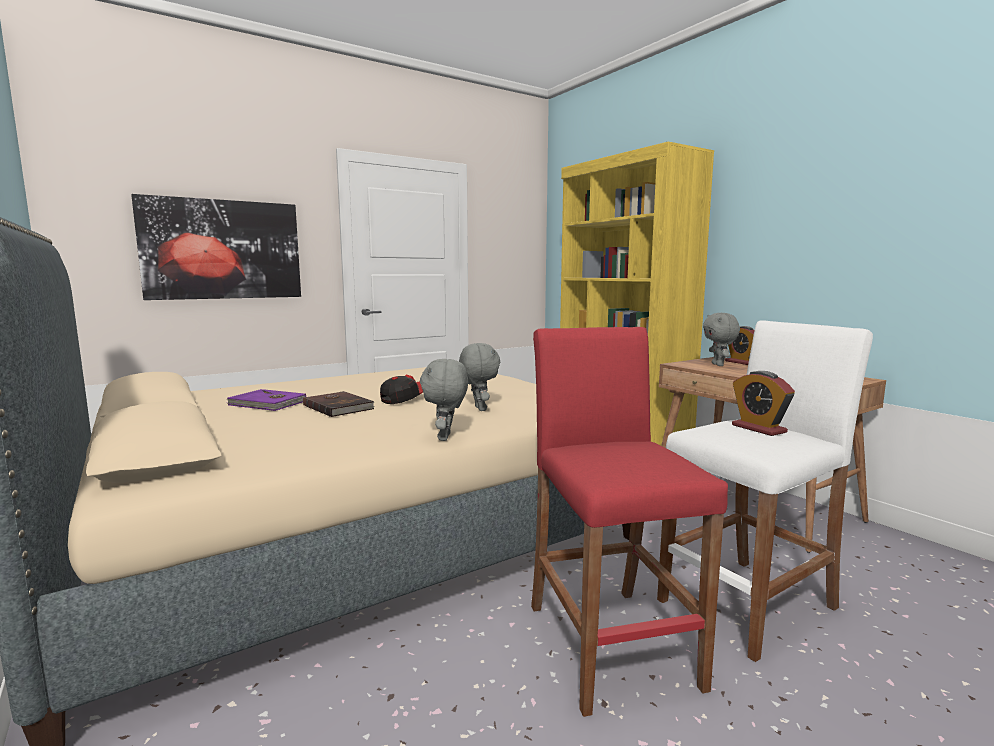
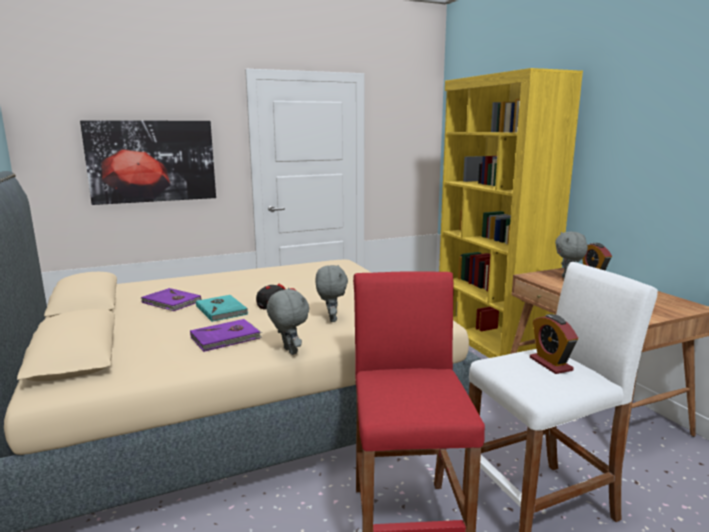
camera: 10 degrees right, 5 degrees up
(339, 407) = (222, 310): brown book -> turquoise book
(359, 430) = (226, 338): none -> purple book
(446, 438) = (289, 351): grey plush toy -> grey plush toy turned 135 degrees clockwise

